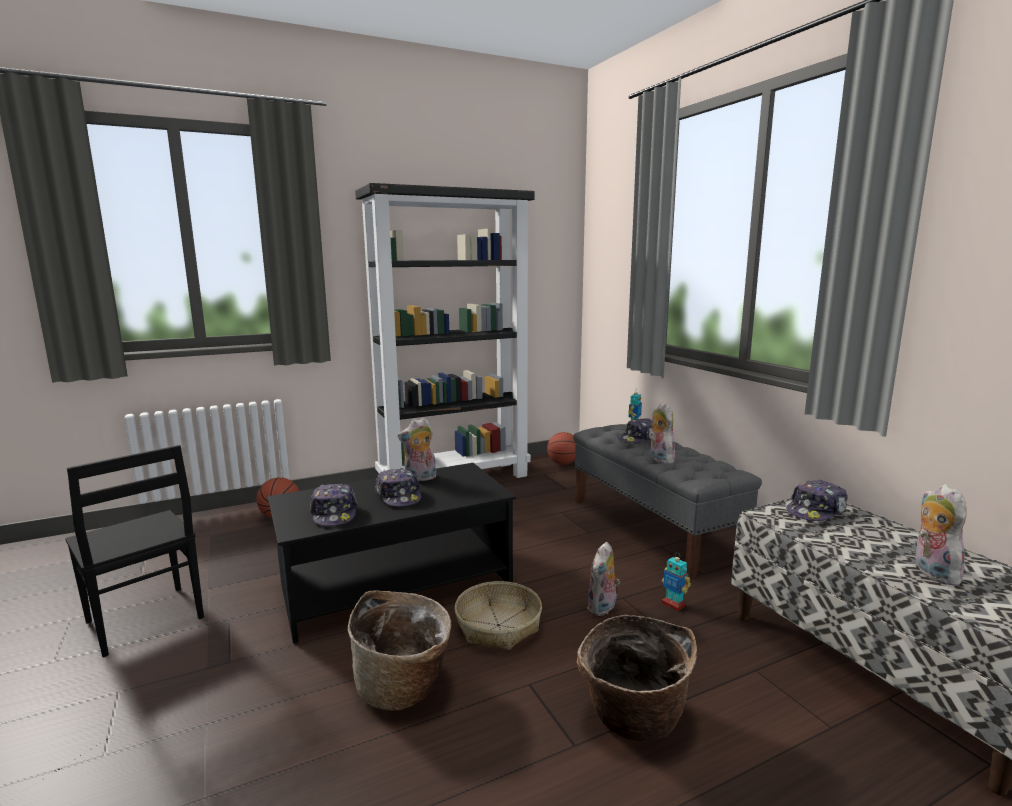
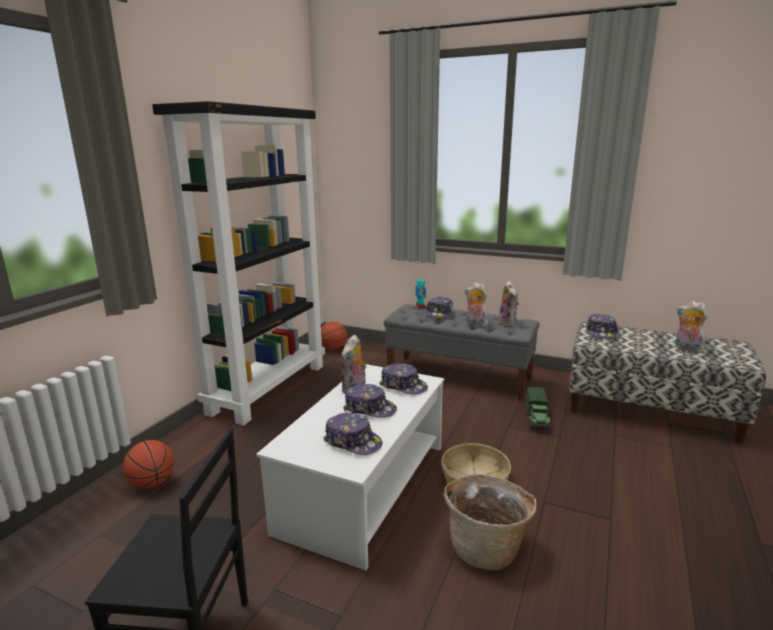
camera: 40 degrees left, 5 degrees up
(397, 583) = (365, 486): black coffee table -> white coffee table
(464, 490) = (403, 386): none -> cap
(603, 608) = (509, 438): plush toy -> plush toy (508, 323)
(632, 718) = (610, 489): basket -> none
(673, 604) = (536, 418): toy robot -> toy truck

